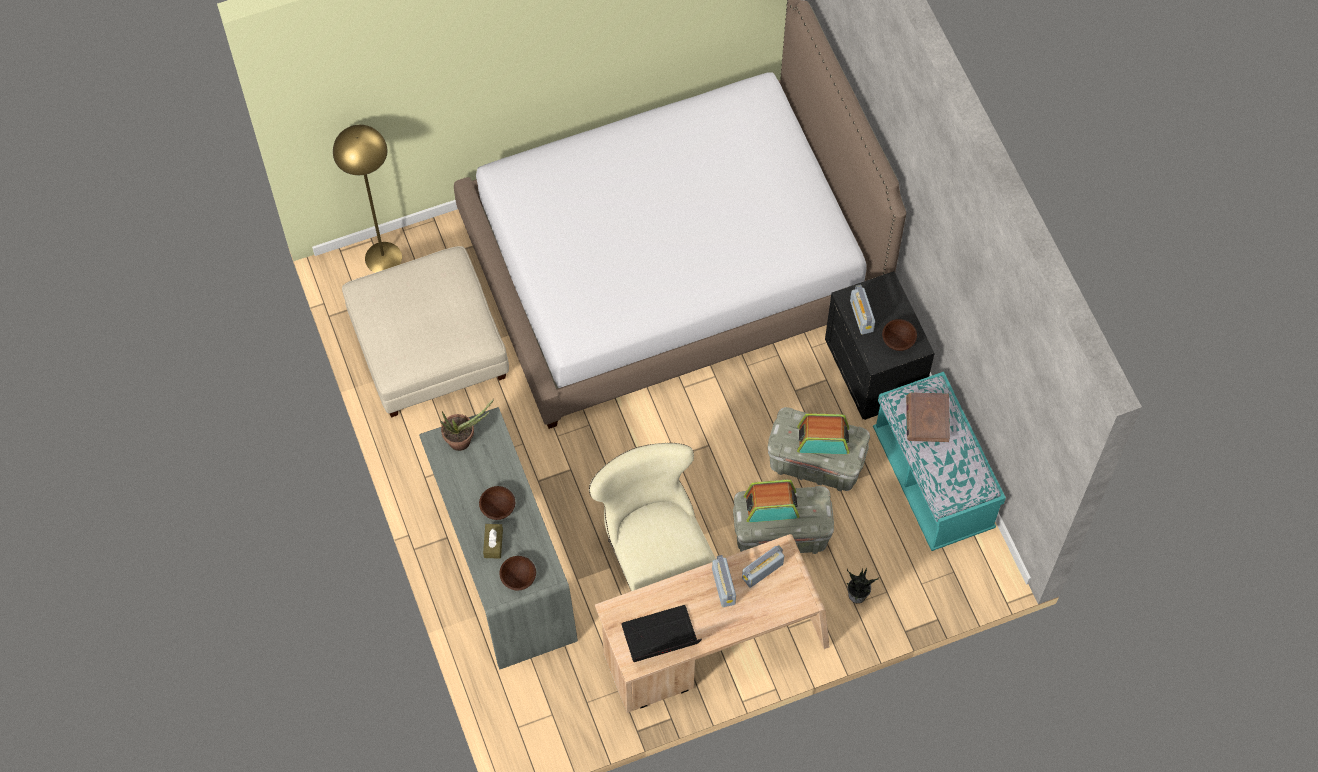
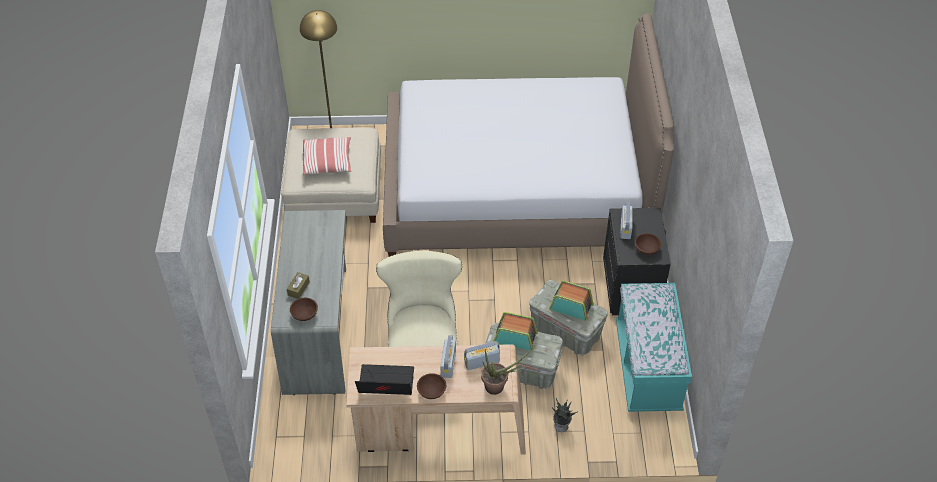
camera: 20 degrees right, 15 degrees down
(424, 325) = (328, 162): none -> pillow
(465, 440) = (312, 222): potted plant -> potted plant (498, 387)
(497, 507) = (313, 267): brown bowl -> brown bowl (431, 391)
(927, 418) = (650, 307): brown book -> none

